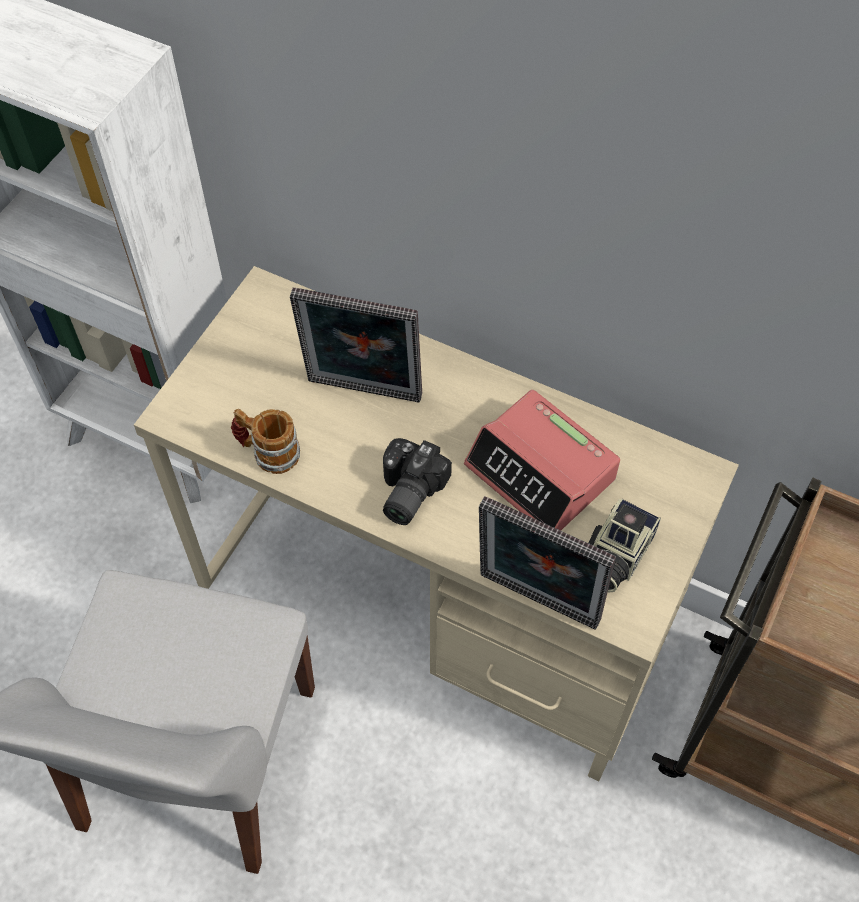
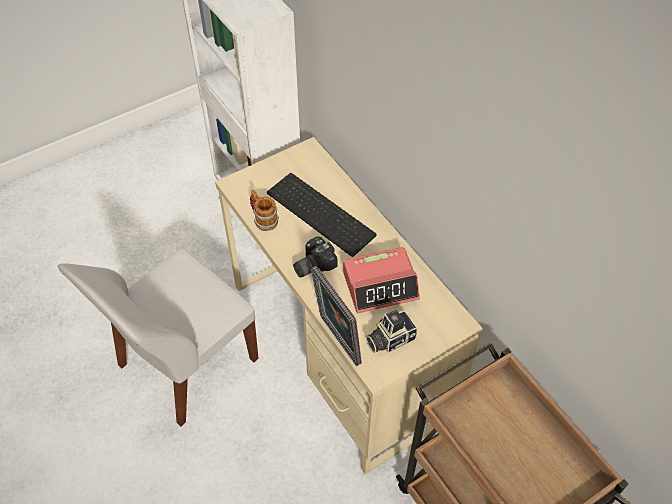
camera: 30 degrees right, 5 degrees down
(363, 394) = (323, 213): picture frame -> keyboard
(541, 473) = (381, 285): alarm clock -> alarm clock turned 90 degrees counterclockwise

